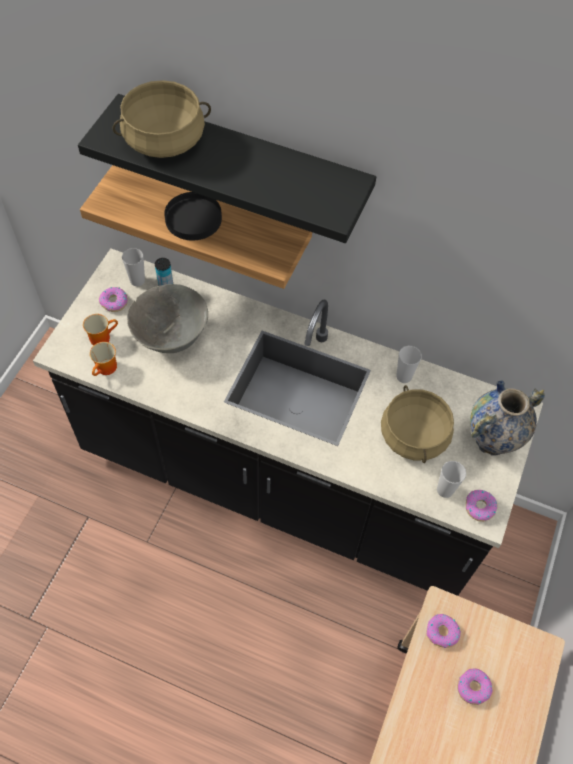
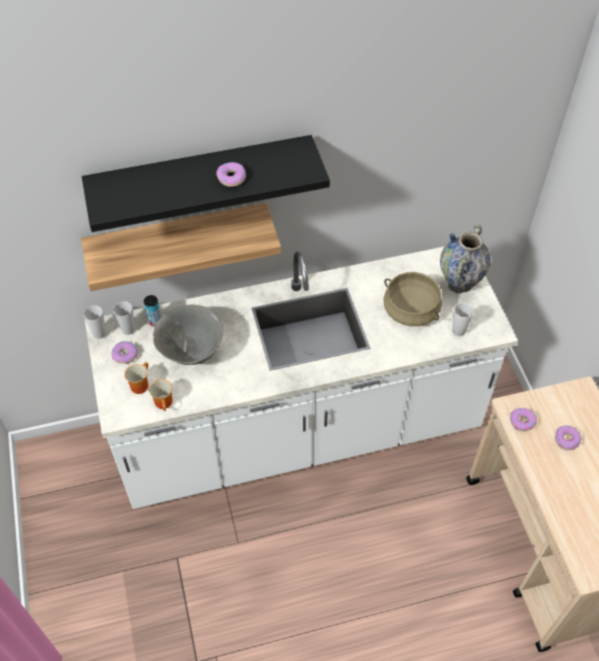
camera: 35 degrees left, 5 degrees down
(164, 141) = (150, 188): beige cooking pot -> none
(194, 218) = (179, 242): black plate -> none
(281, 483) = (299, 433): black counter -> white counter
(404, 376) = (372, 278): cup -> cup (99, 333)
(479, 507) = (487, 327): donut -> donut (231, 178)

